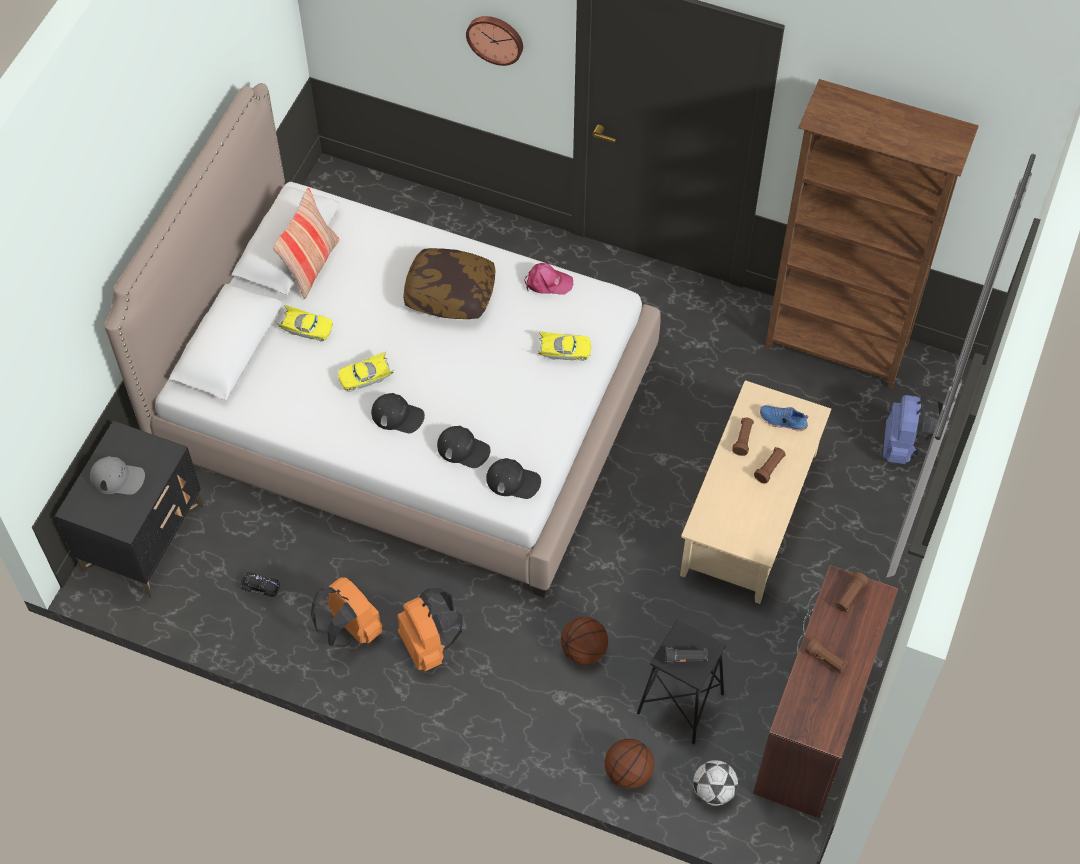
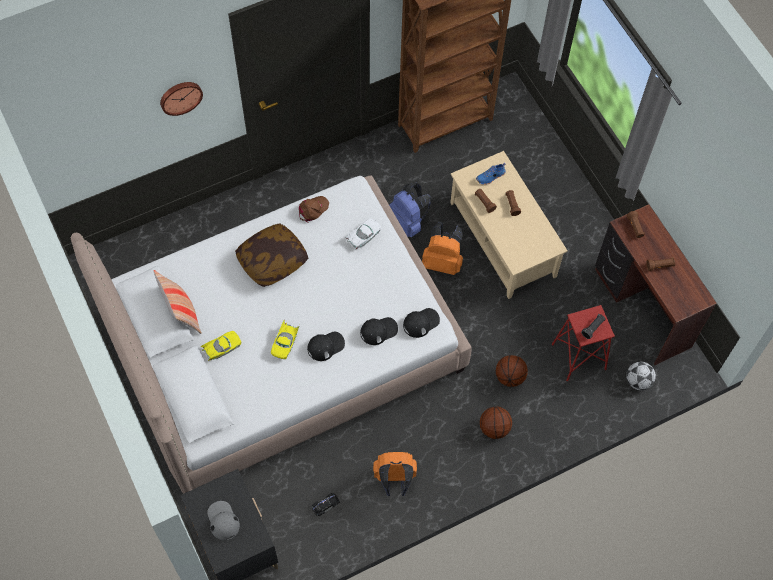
camera: 50 degrees left, 5 degrees up
(118, 478) = (223, 521): grey cap -> grey cap turned 75 degrees counterclockwise
(429, 645) = (440, 448): orange backpack -> orange backpack (442, 262)
(548, 282) = (313, 209): pink cap -> brown cap
(564, 351) = (364, 236): yellow toy car -> white toy car
(628, 773) = (595, 412): basketball -> basketball (494, 428)
(680, 703) = (578, 357): black stool -> red stool
(904, 447) = (530, 143): blue backpack -> blue backpack (408, 222)

